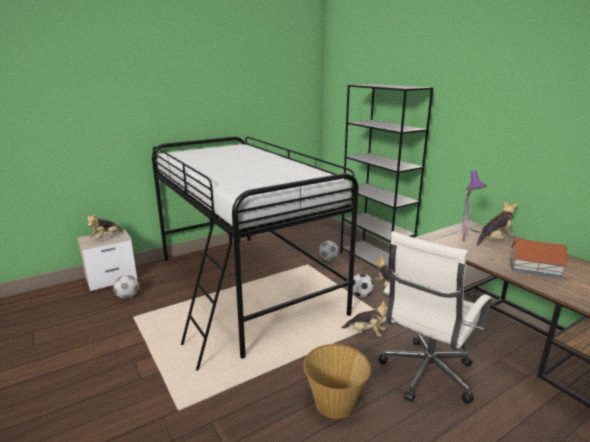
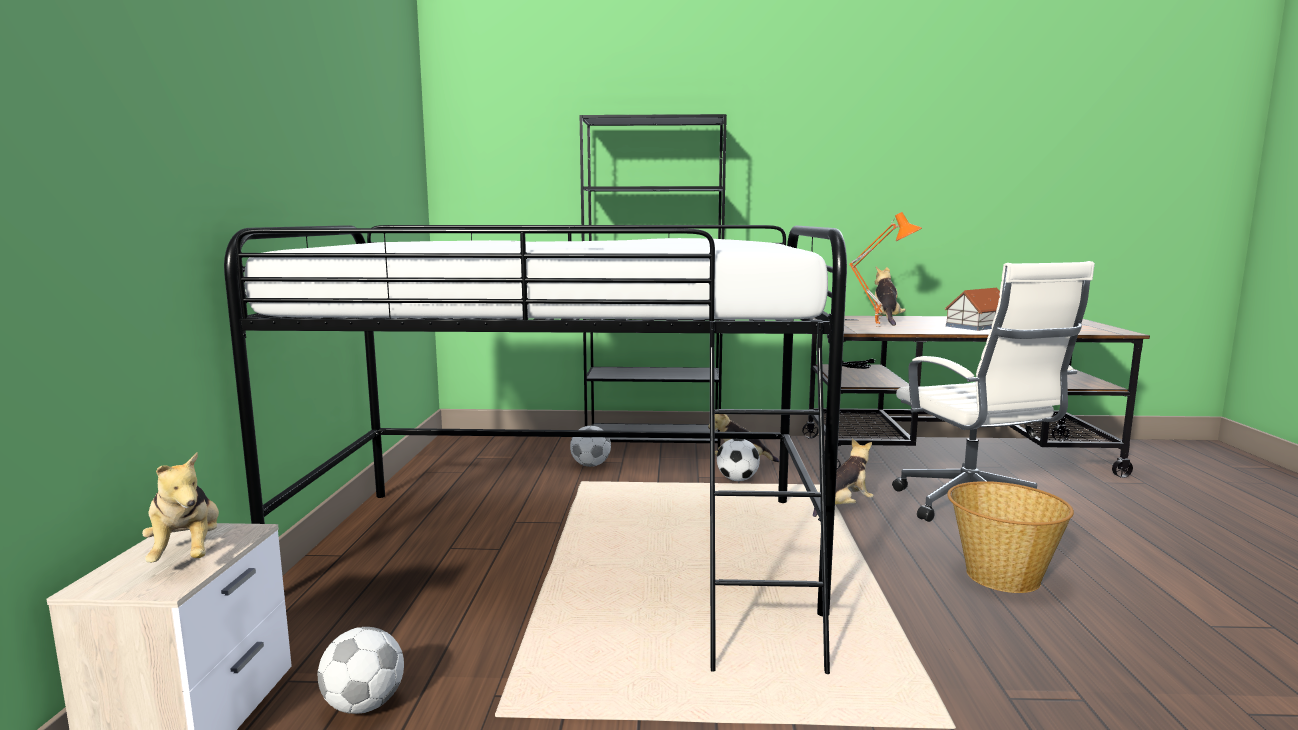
camera: 55 degrees left, 10 degrees down
(464, 242) = (879, 326): purple table lamp -> orange table lamp

